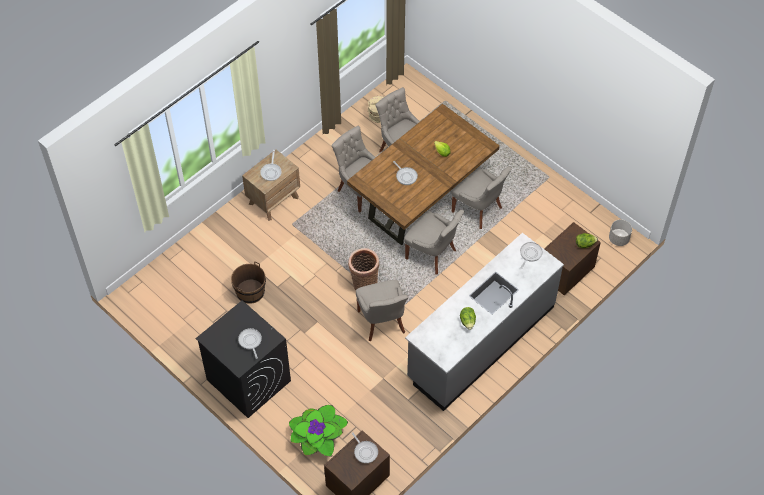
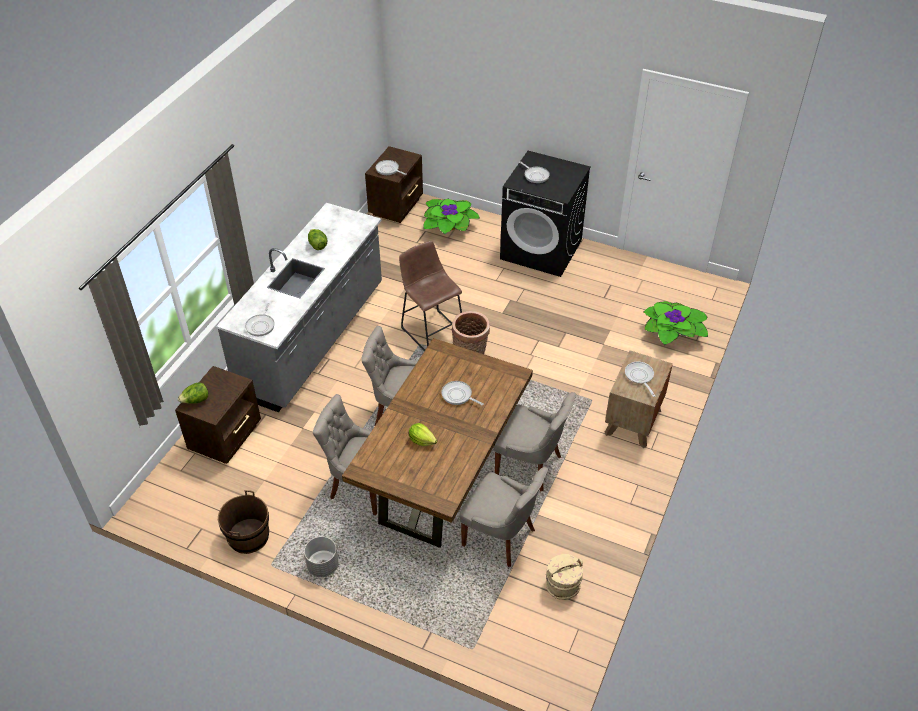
camera: 160 degrees right, 10 degrees down
(197, 260) = (672, 334): none -> potted plant
(250, 292) = (591, 320): brown bucket -> brown bucket (248, 536)
(382, 322) = (431, 330): grey chair -> brown stool
(619, 239) = (156, 502): grey planter -> grey planter (322, 566)

